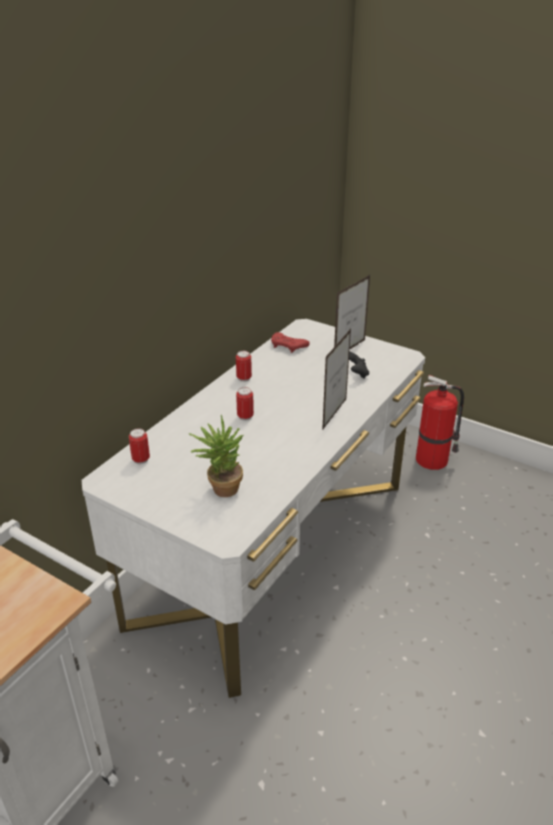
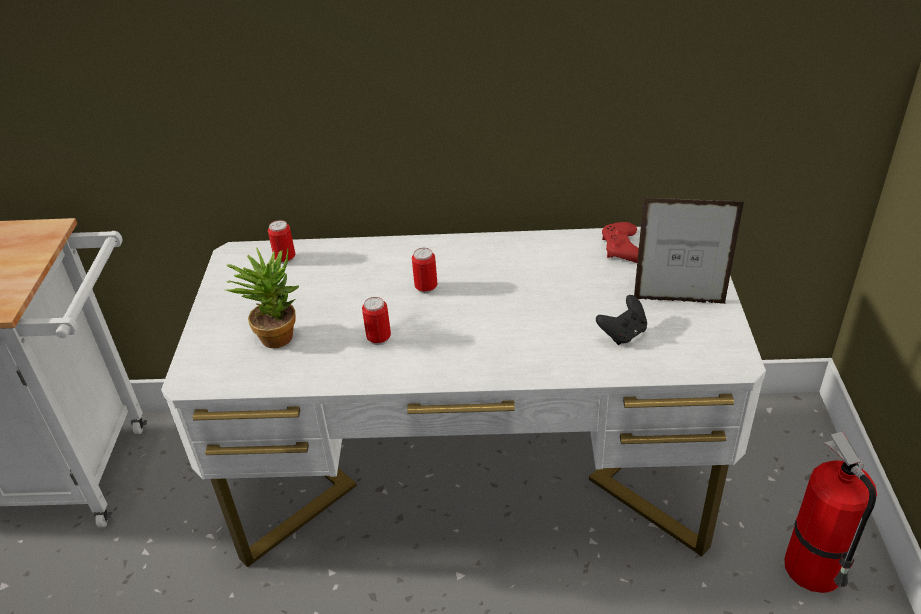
camera: 60 degrees right, 5 degrees up
(244, 378) = (505, 250): can -> can (379, 338)
(334, 414) = (502, 355): picture frame -> none

